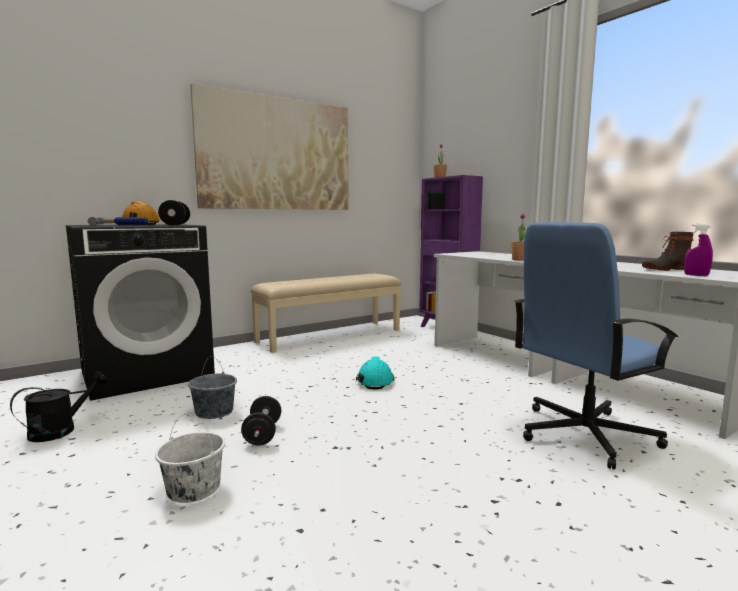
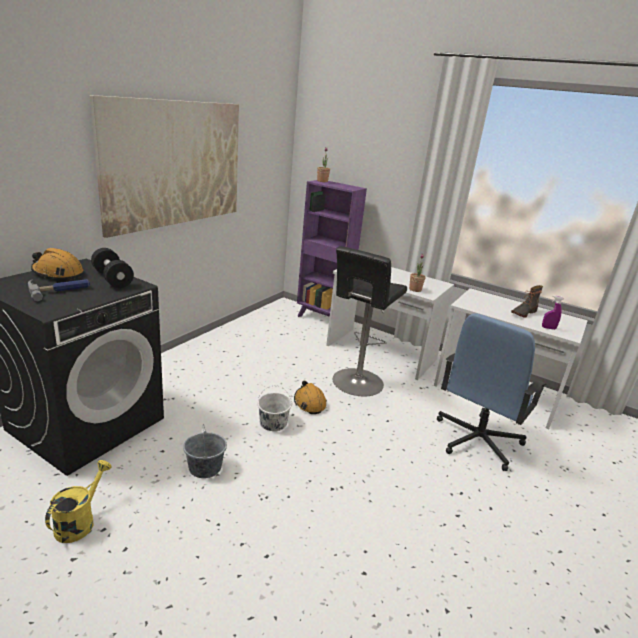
camera: 25 degrees left, 15 degrees up
(61, 430) = (79, 521): black watering can -> yellow watering can
(193, 488) = (263, 557): white bucket -> white bucket (273, 423)
(262, 434) = (268, 486): black dumbbell -> none
(330, 335) = (225, 339): beige bench -> none
(375, 381) = (309, 403): turquoise hard hat -> orange hard hat
(445, 373) = (356, 383): none -> black stool

